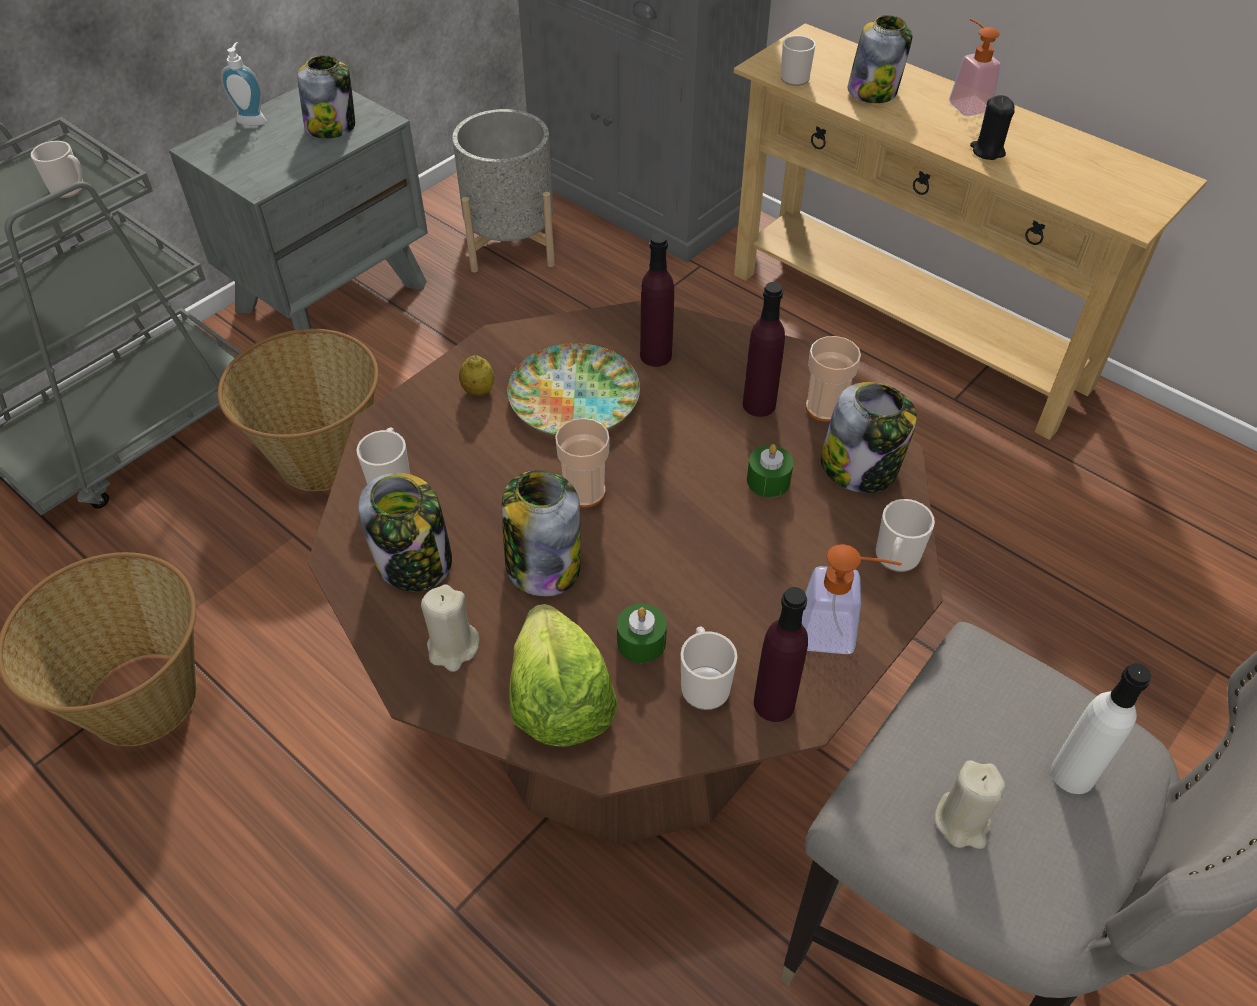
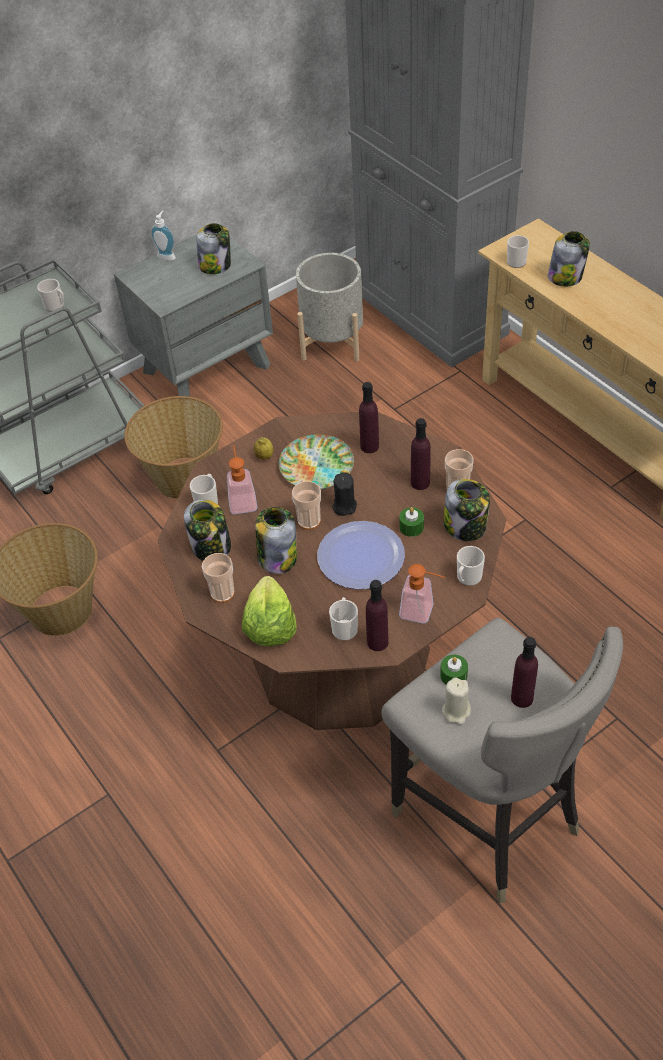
camera: 15 degrees right, 0 degrees up
(453, 648) = (222, 593): beige candle -> cup
(641, 642) = (318, 603): green candle -> green candle (453, 675)
(695, 544) = (361, 557): none -> plate
(966, 103) = (626, 291): soap dispenser -> soap dispenser (242, 499)
(987, 151) = (626, 328): black candle -> black candle (344, 506)
(1072, 774) = (522, 698): white bottle -> purple bottle

